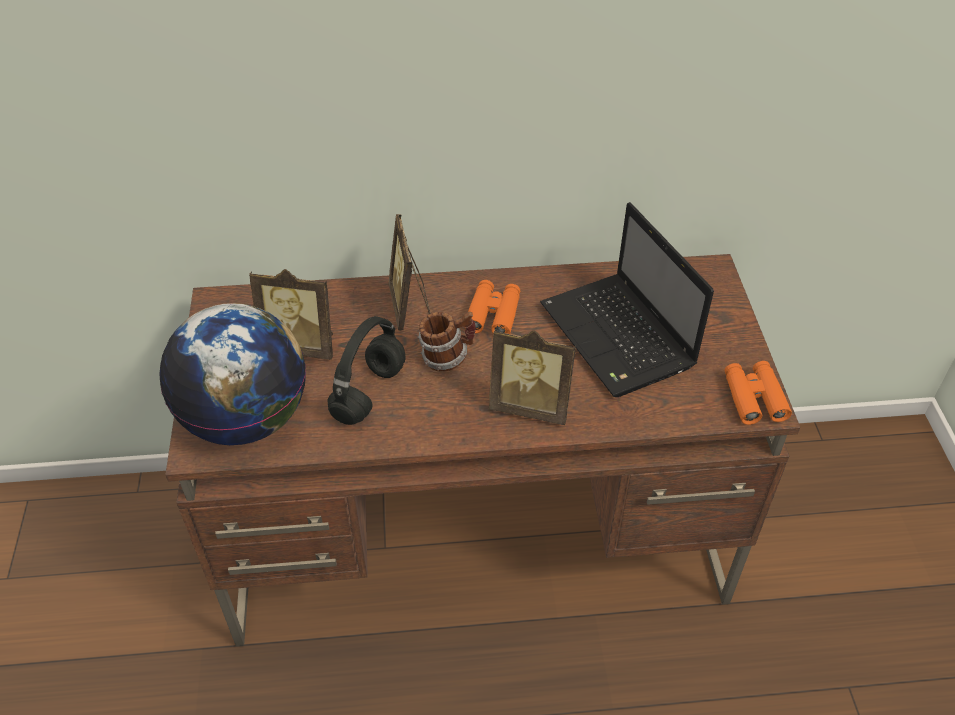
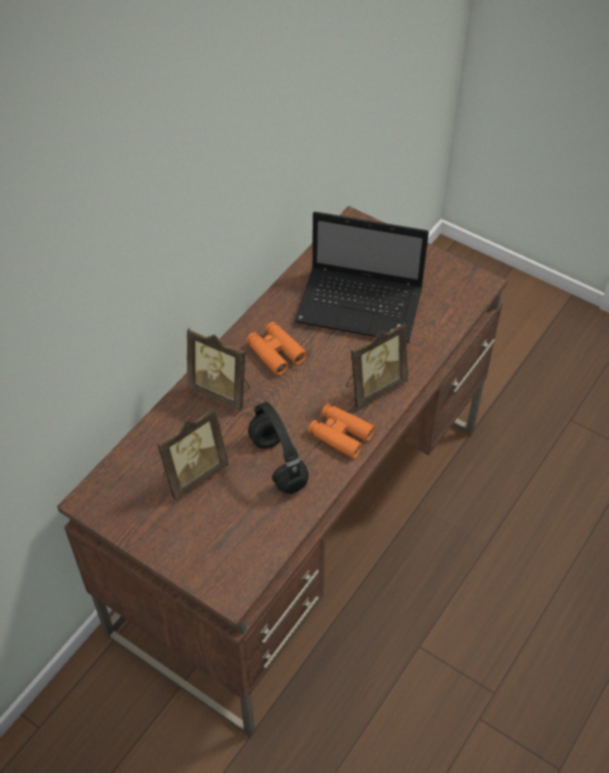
camera: 50 degrees left, 5 degrees up
(247, 419) = (231, 546): globe -> none
(447, 357) = (289, 401): mug -> none
(754, 398) = (469, 282): orange binoculars -> orange binoculars (340, 434)

